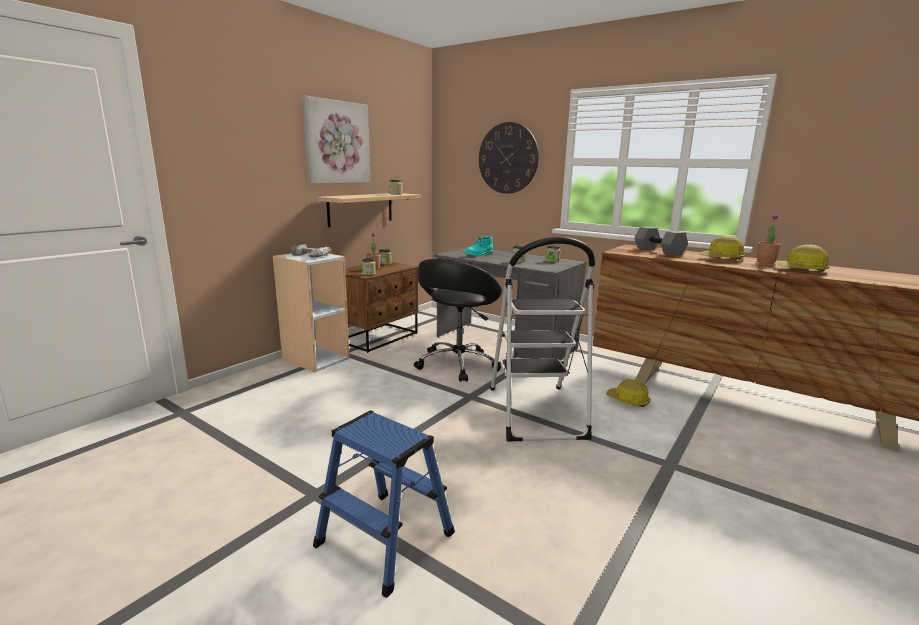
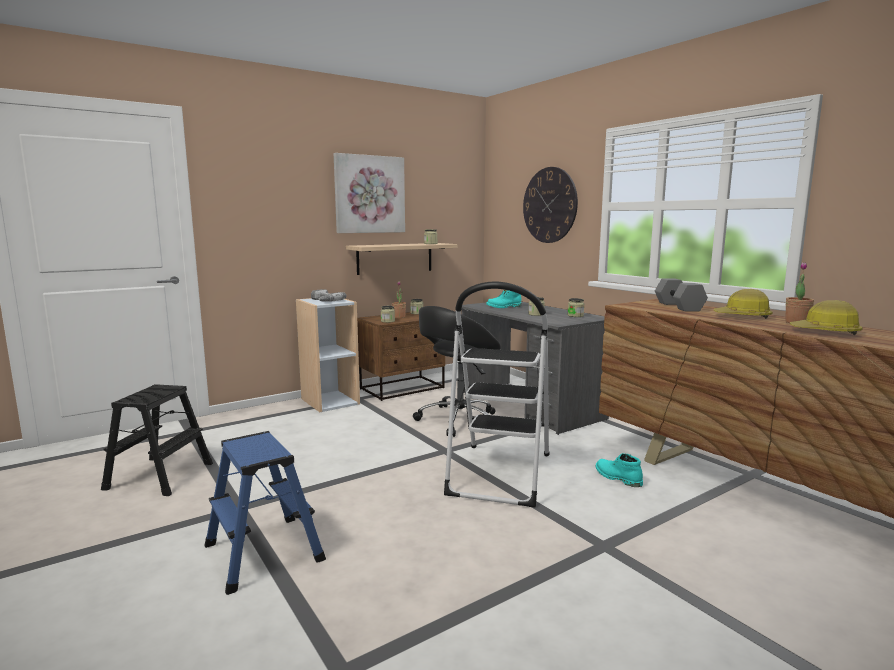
camera: 20 degrees right, 5 degrees down
(187, 473) = (159, 476): none -> black step ladder
(628, 401) = (617, 478): hard hat -> turquoise boot

